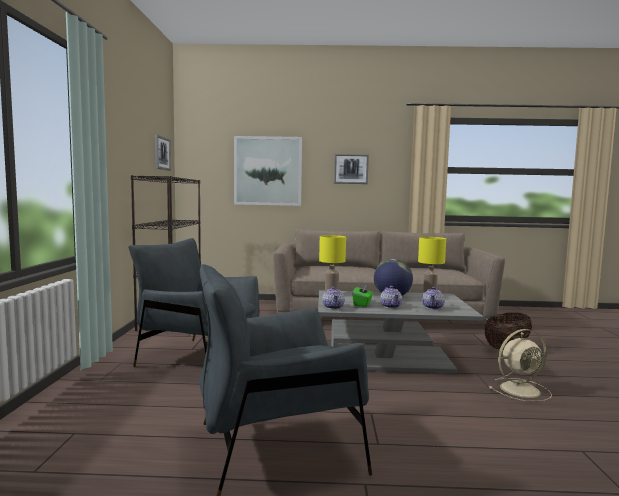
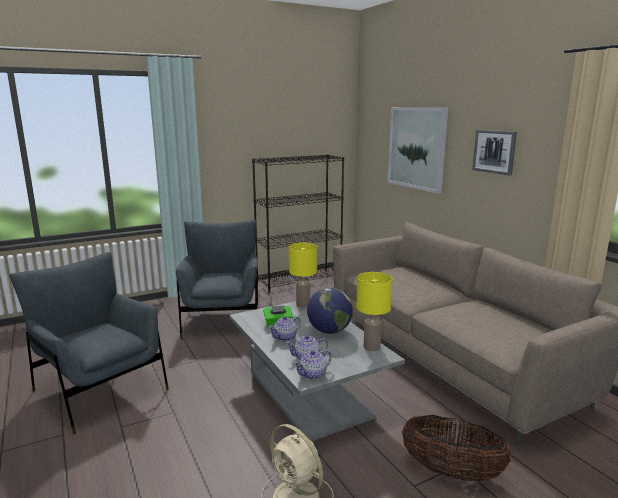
camera: 60 degrees right, 10 degrees up
(161, 153) = (323, 129): picture -> none
(333, 307) = (251, 316): teapot -> teapot (313, 374)

